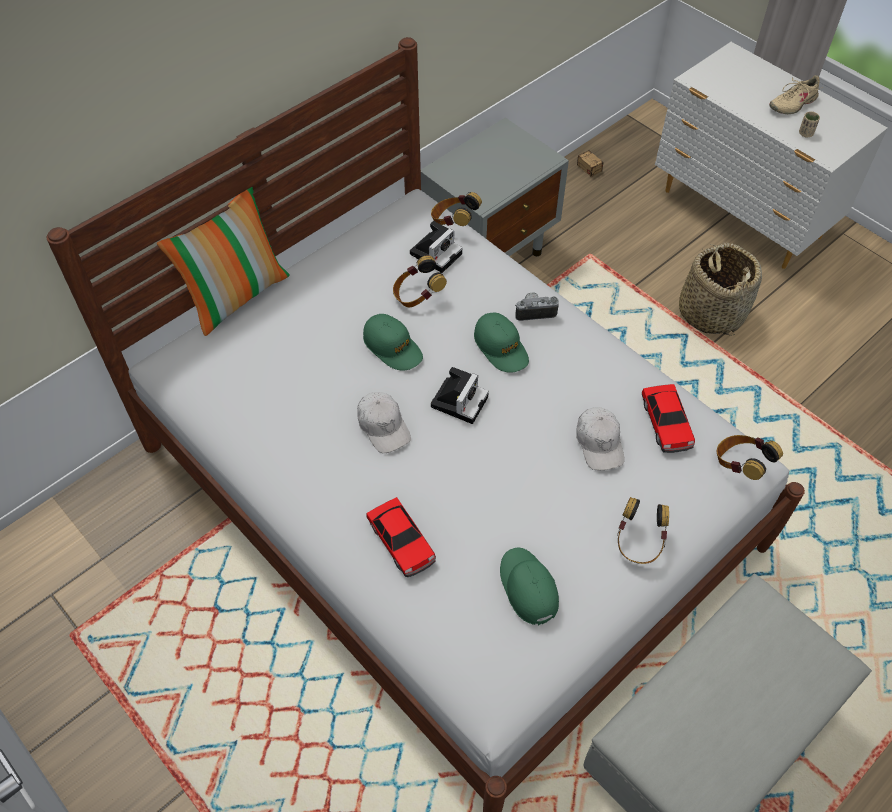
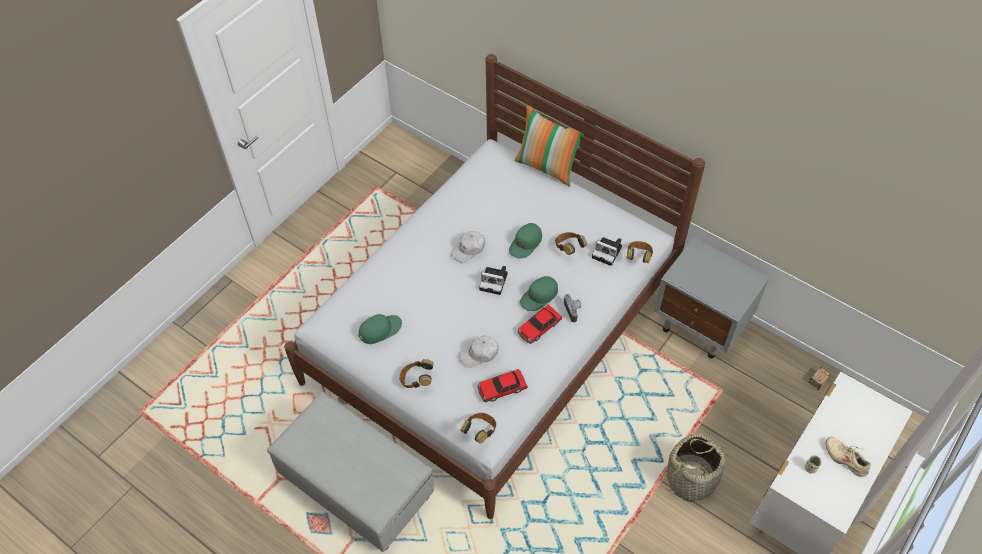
camera: 80 degrees right, 0 degrees up
(401, 542) = (398, 270): toy car -> toy car (539, 327)

